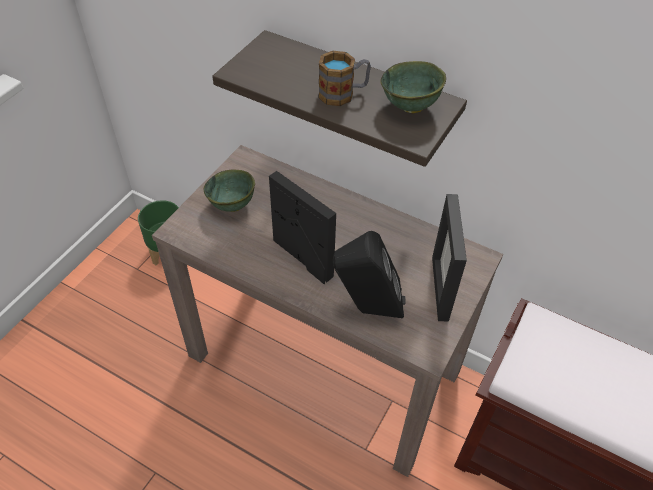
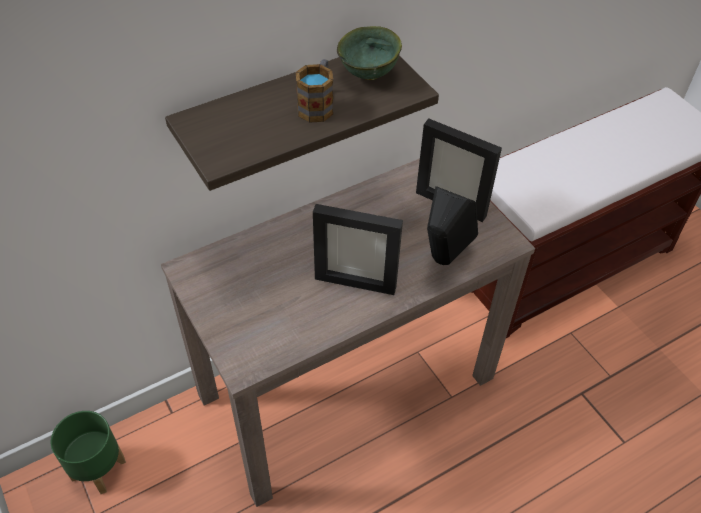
camera: 60 degrees left, 0 degrees up
(232, 206) = (246, 307): green bowl -> none
(301, 259) = (355, 281): picture frame -> picture frame turned 150 degrees counterclockwise

